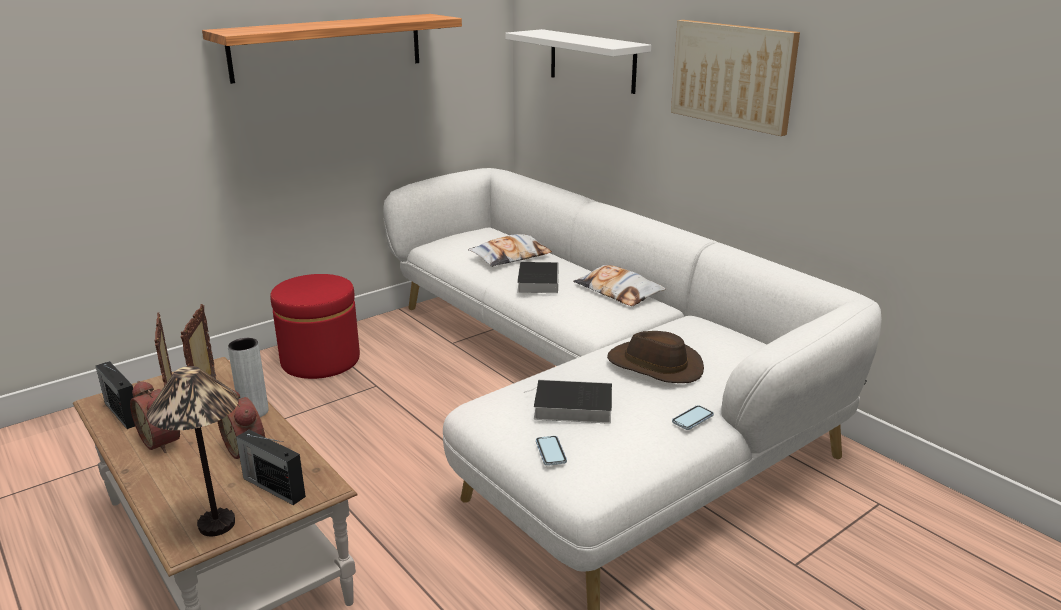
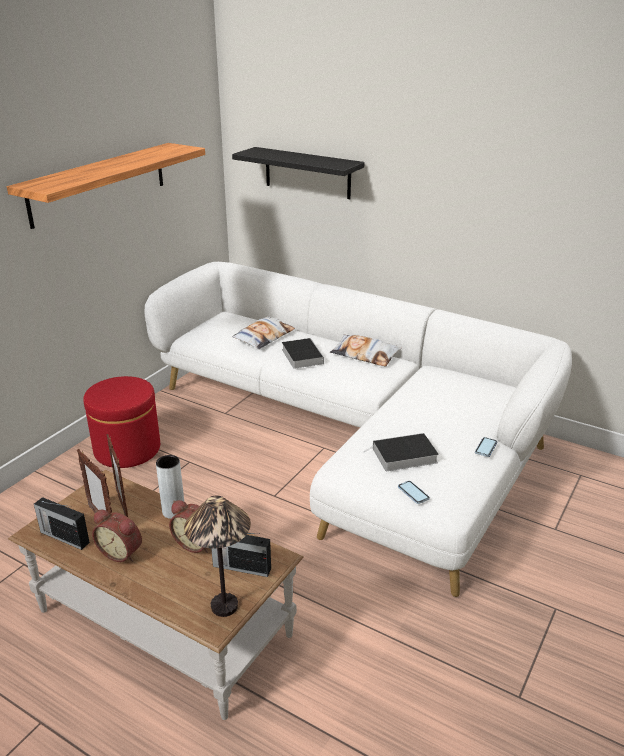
camera: 20 degrees left, 5 degrees up
(592, 60) = (307, 173): white shelf -> black shelf
(654, 366) = (436, 413): brown hat -> none
(733, 75) = (439, 186): picture -> none

